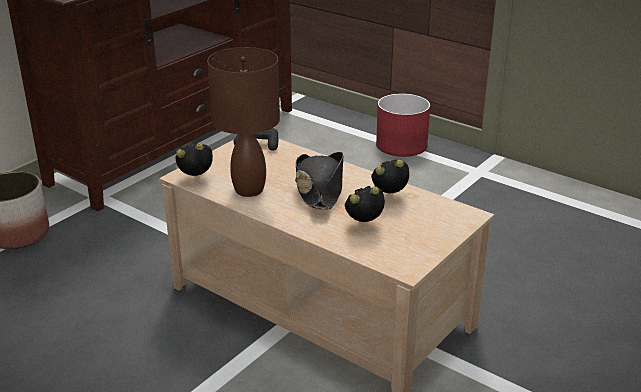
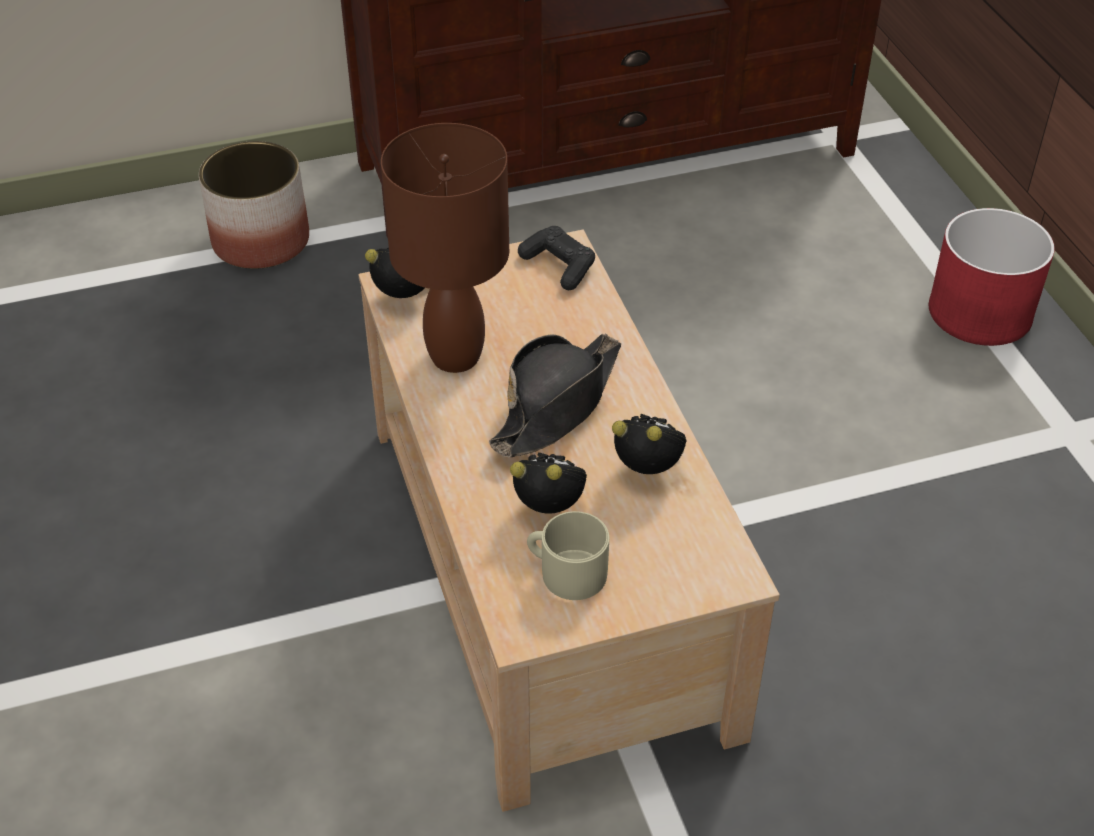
camera: 35 degrees right, 15 degrees up
(399, 242) = (566, 571): none -> beige mug

